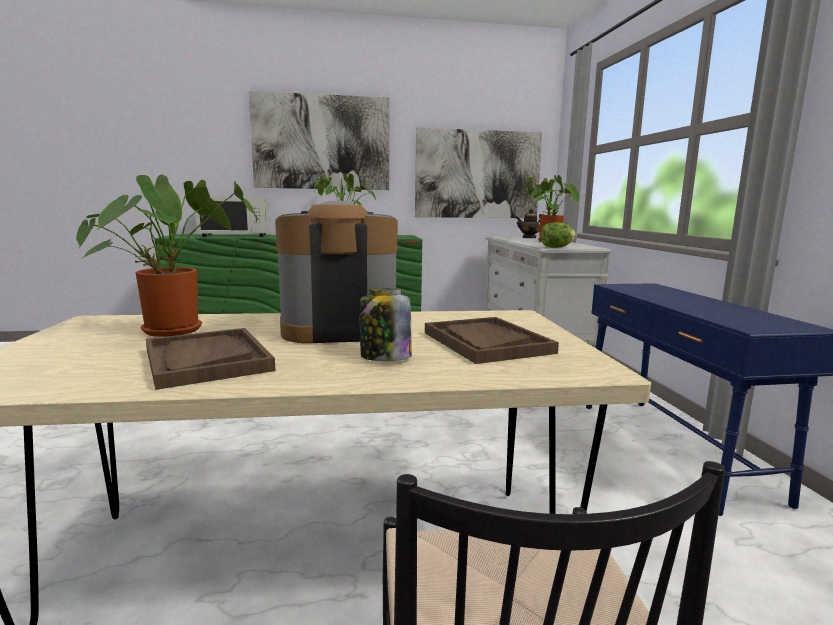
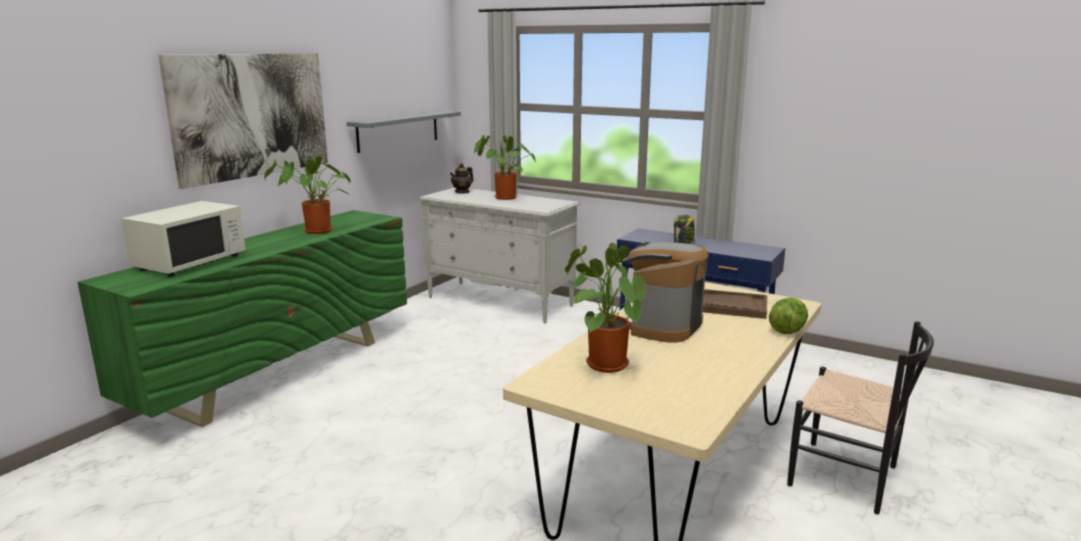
camera: 50 degrees left, 5 degrees up
(207, 360) = (696, 366): brown tray -> none
(384, 357) = (735, 331): jar -> jar (683, 242)
(477, 174) = (398, 130): picture -> grey shelf
(556, 247) = (549, 208): lettuce -> lettuce (787, 331)

